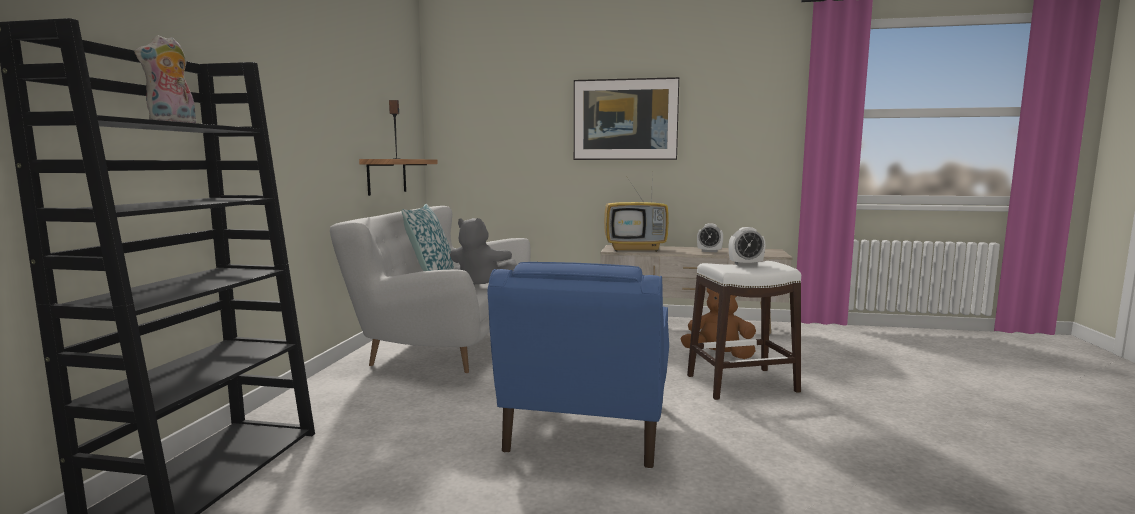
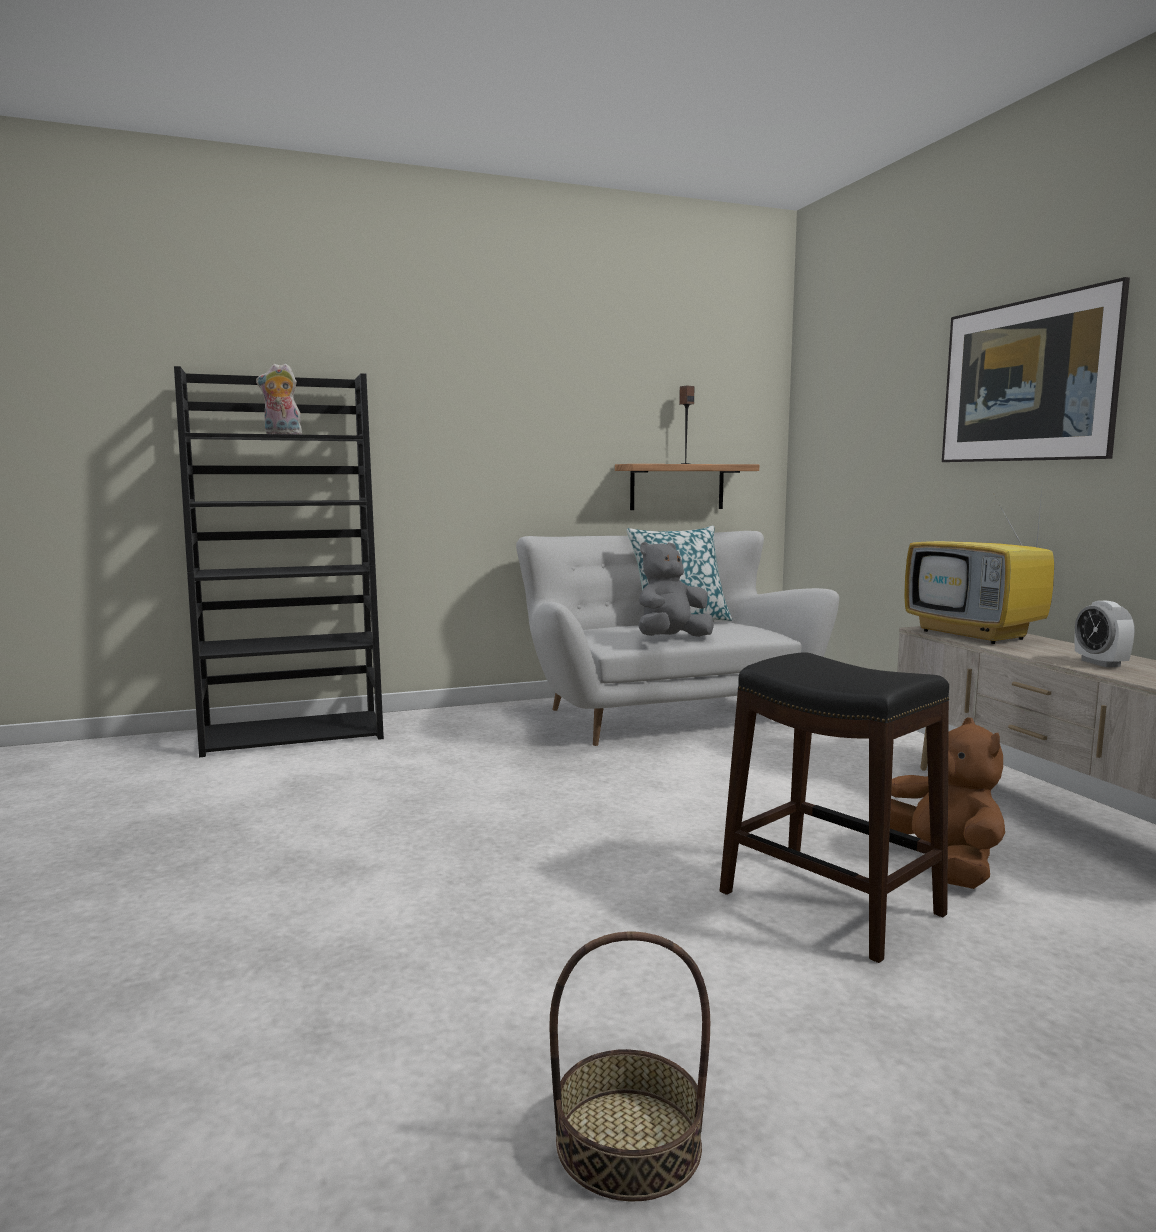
camera: 60 degrees right, 0 degrees up
(480, 284) = (671, 639): grey plush toy -> grey plush toy turned 60 degrees clockwise
(587, 429) = (510, 833): blue armchair -> none
(741, 383) = (830, 902): white stool -> black stool
(745, 264) = (848, 668): alarm clock -> none
(930, 476) = (628, 1143): none -> basket

